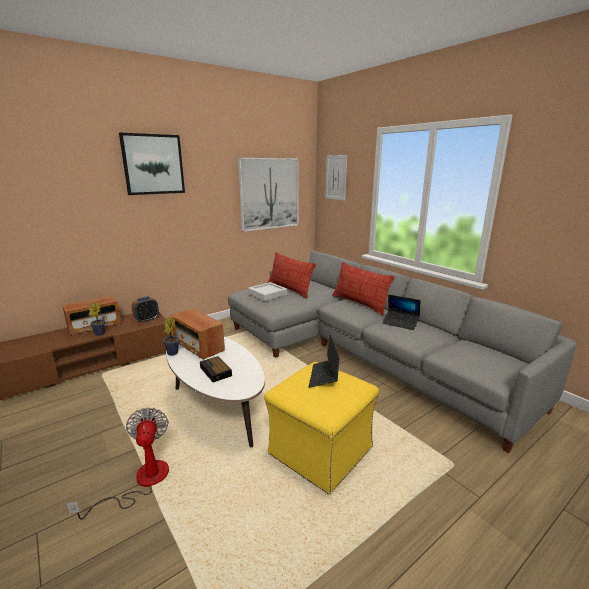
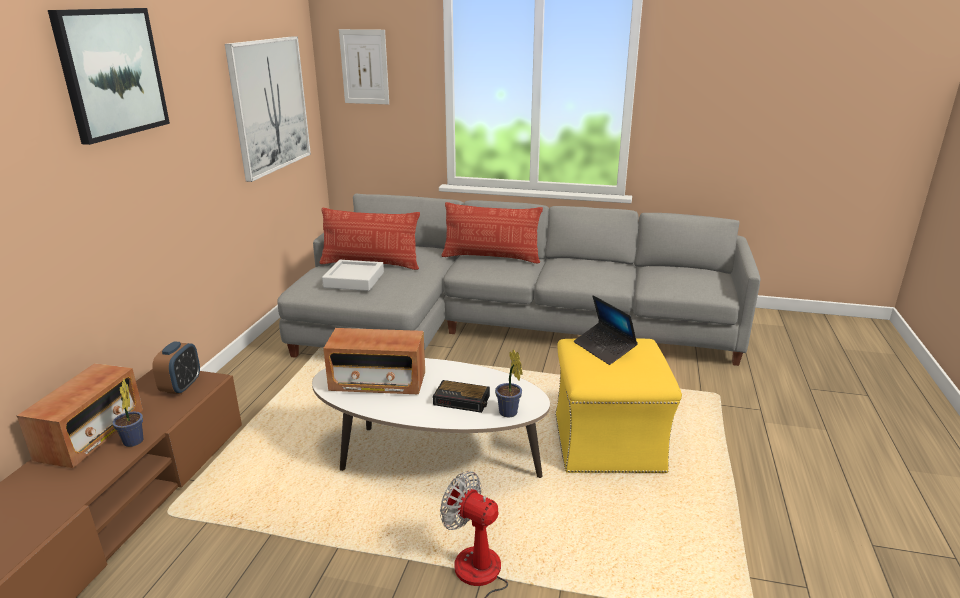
camera: 40 degrees left, 5 degrees up
(171, 354) = (359, 407): potted plant -> potted plant (509, 414)
(400, 323) = (572, 267): laptop -> none

